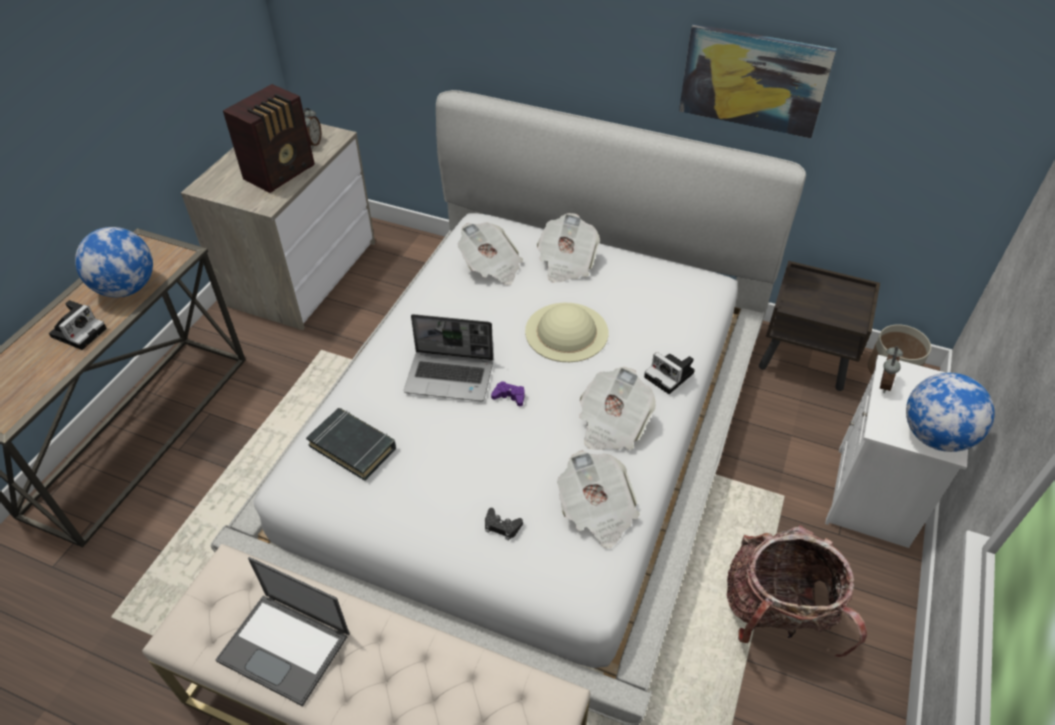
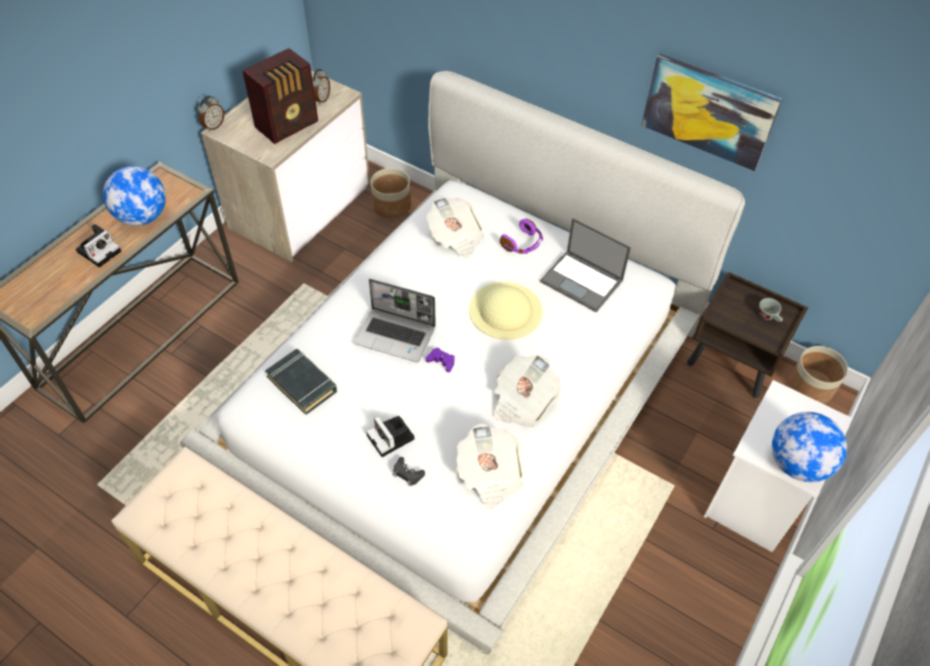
camera: 10 degrees right, 5 degrees up
(286, 647) = (218, 539): laptop -> laptop (582, 281)
(402, 257) = (391, 205): none -> planter
(566, 263) = (522, 244): newspaper -> purple headphones
(671, 376) = (586, 366): camera -> camera (392, 438)
(777, 614) = (637, 587): backpack -> none
(843, 298) = (769, 317): none -> grey cup
(882, 384) = (767, 408): alarm clock -> alarm clock (213, 126)

